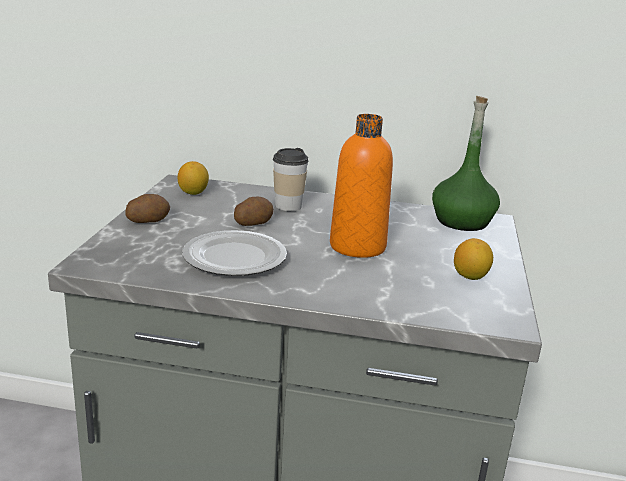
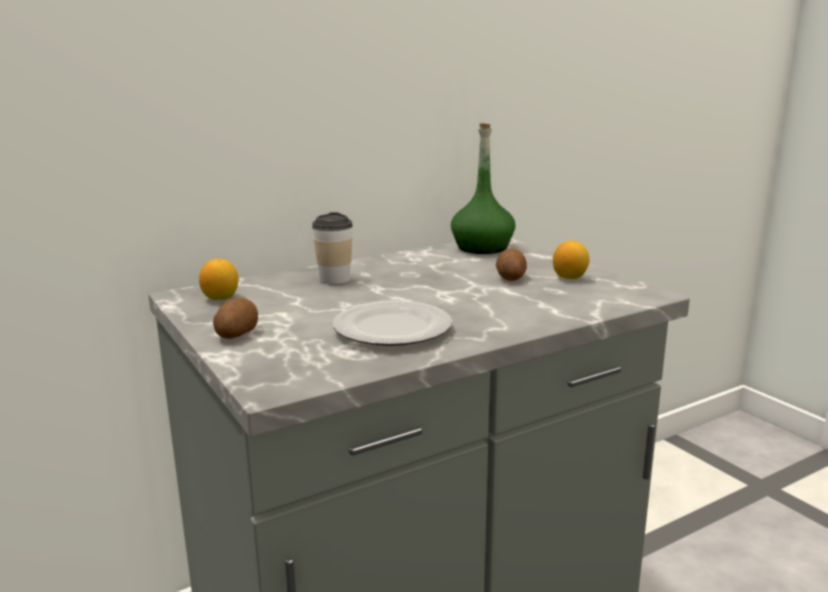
camera: 40 degrees left, 5 degrees down
(252, 223) = (338, 301): potato -> potato (510, 277)
(357, 246) = (458, 287): orange bottle -> none

